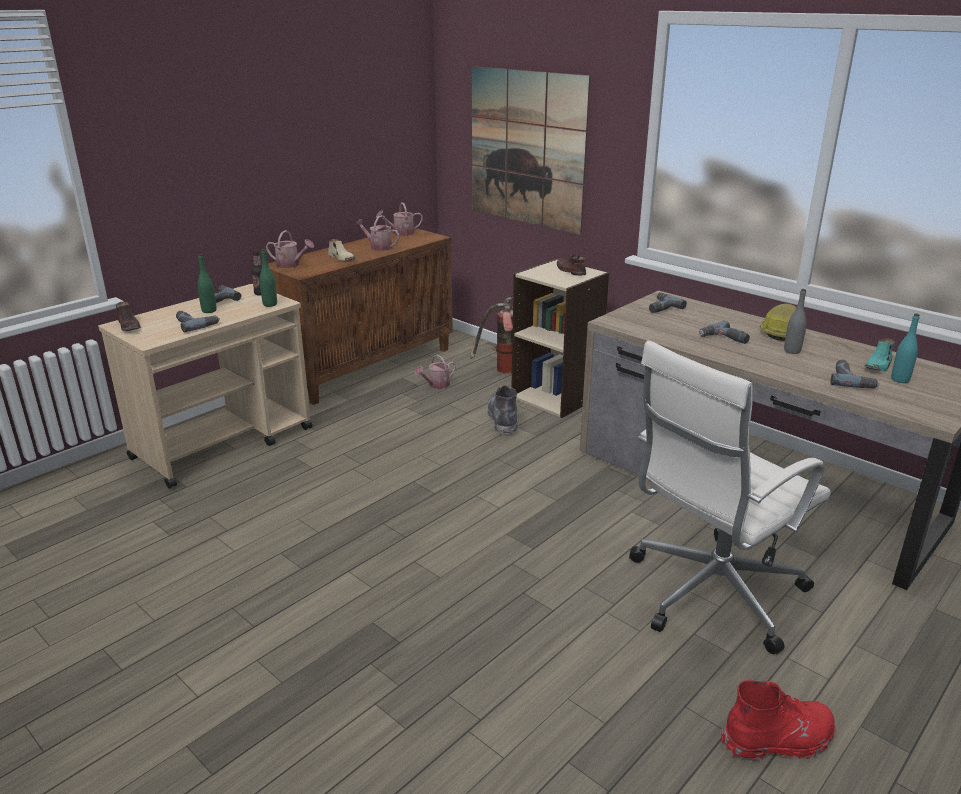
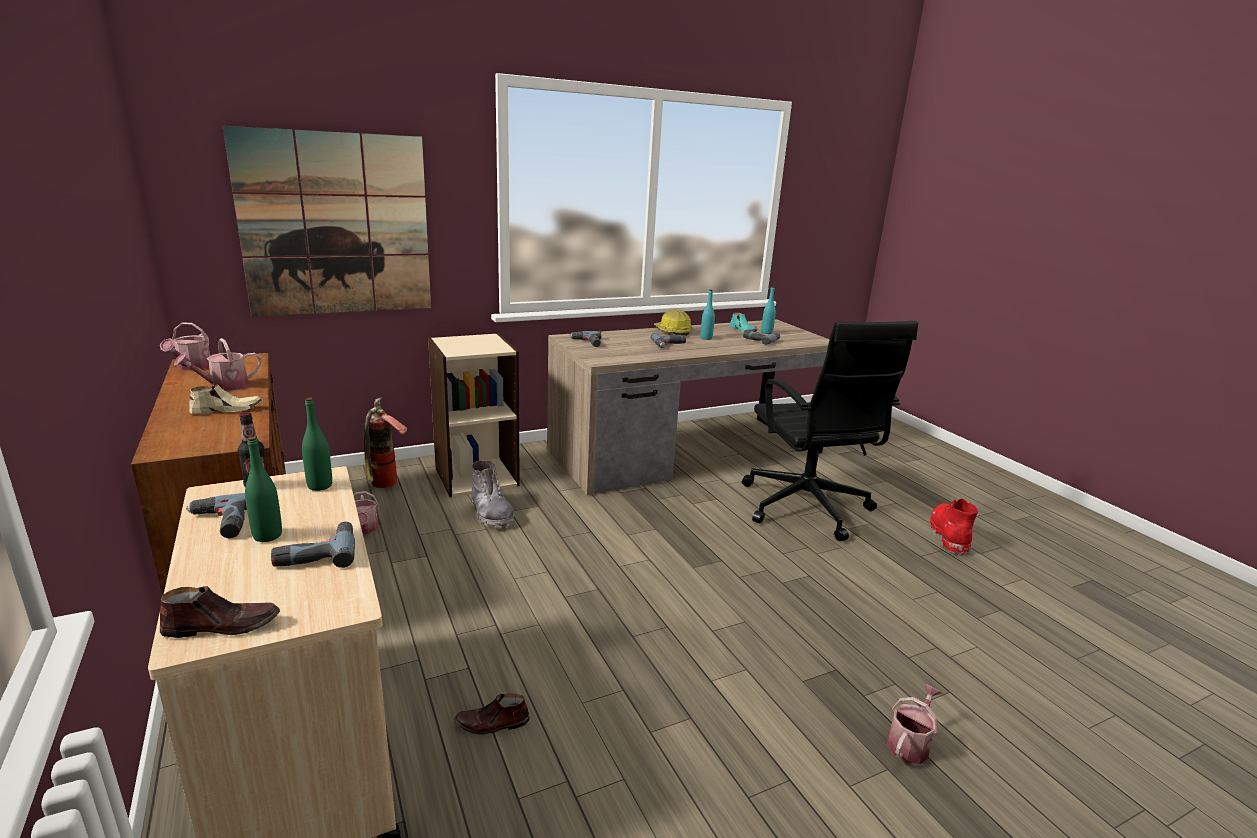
camera: 70 degrees left, 5 degrees down
(291, 265) = (185, 442): watering can -> watering can (909, 743)
(503, 420) = (491, 514): grey boot -> grey boot turned 135 degrees counterclockwise
(570, 271) = (472, 341): brown shoe -> brown shoe (492, 723)
(711, 593) = (806, 508): white office chair -> black office chair
(792, 351) = (706, 338): grey bottle -> turquoise bottle

